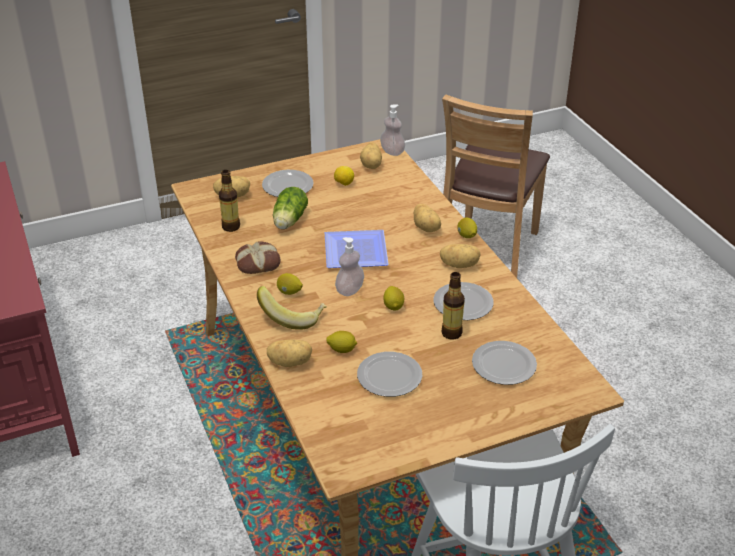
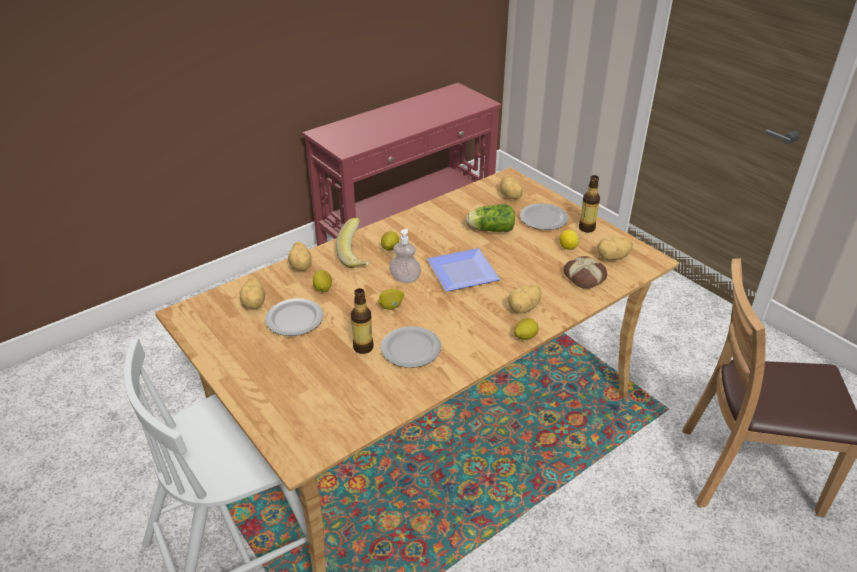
camera: 75 degrees right, 0 degrees up
(231, 227) = (465, 204): bottle -> bottle (586, 228)
(258, 262) = (423, 226): bread -> bread (585, 276)
(392, 152) = (648, 266): soap dispenser -> none
(459, 265) = (472, 338): potato -> potato (255, 302)
(504, 364) = (326, 388): plate -> none

